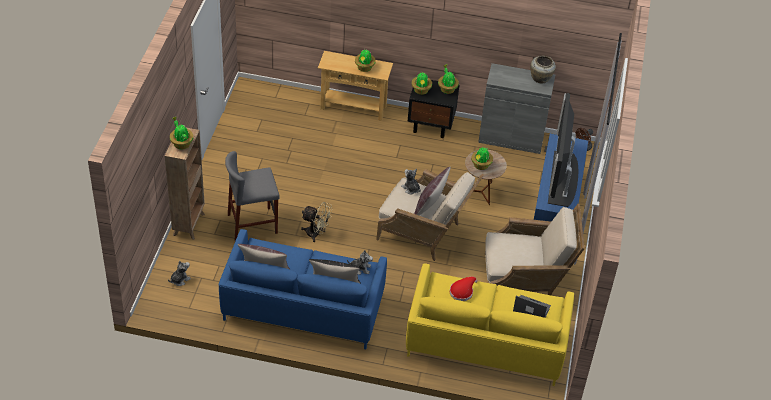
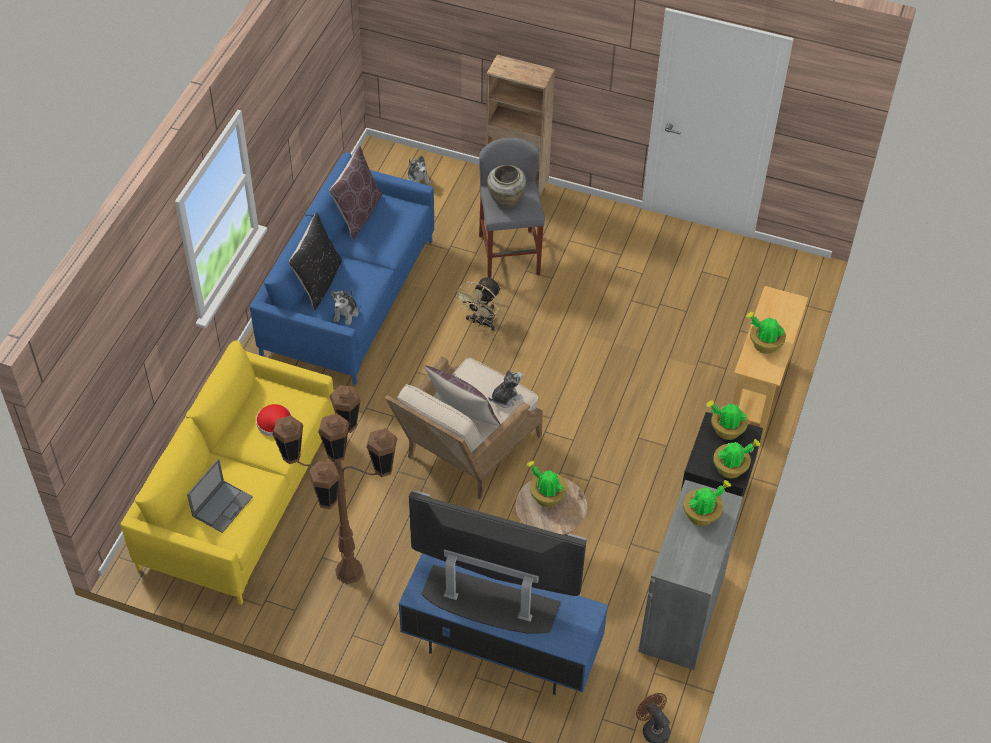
camera: 100 degrees right, 5 degrees up
(181, 143) = (518, 70): potted plant -> potted plant (702, 514)
(525, 279) = (348, 572): beige armchair -> brown floor lamp
(541, 79) = (696, 567): beige vase -> beige vase (505, 200)

